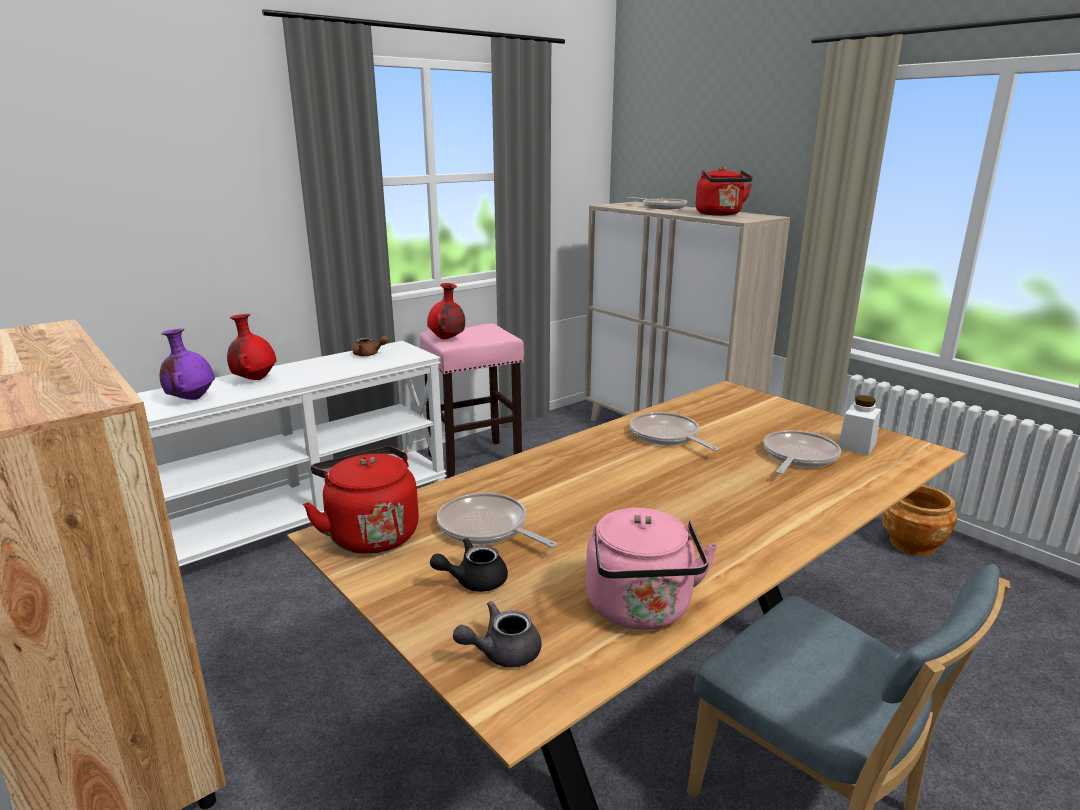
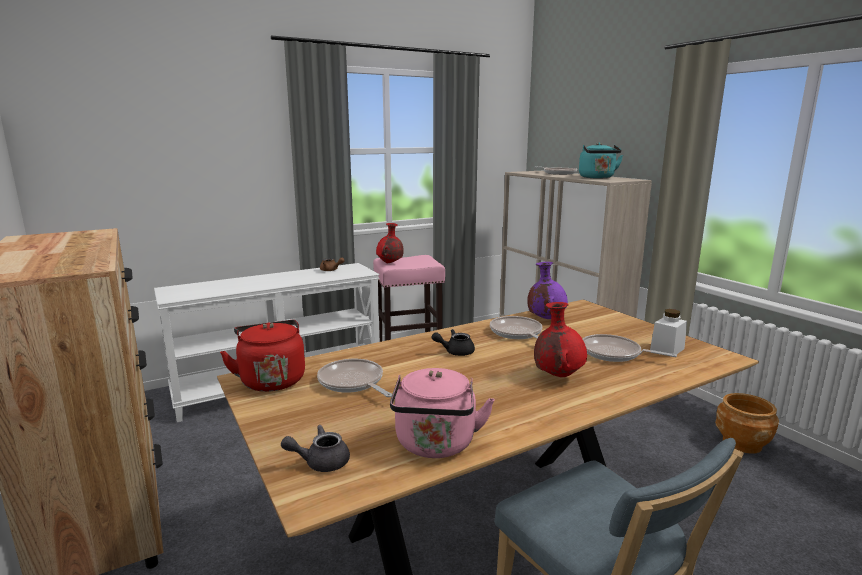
camera: 10 degrees right, 5 degrees down
(191, 399) = (201, 291): purple vase -> purple vase (545, 318)
(255, 379) = (247, 282): red vase -> red vase (558, 376)
(473, 581) = (325, 415): black teapot -> black teapot (455, 352)
(720, 214) = (597, 178): red kettle -> turquoise kettle
(798, 457) = (614, 353): frying pan -> frying pan turned 105 degrees counterclockwise

